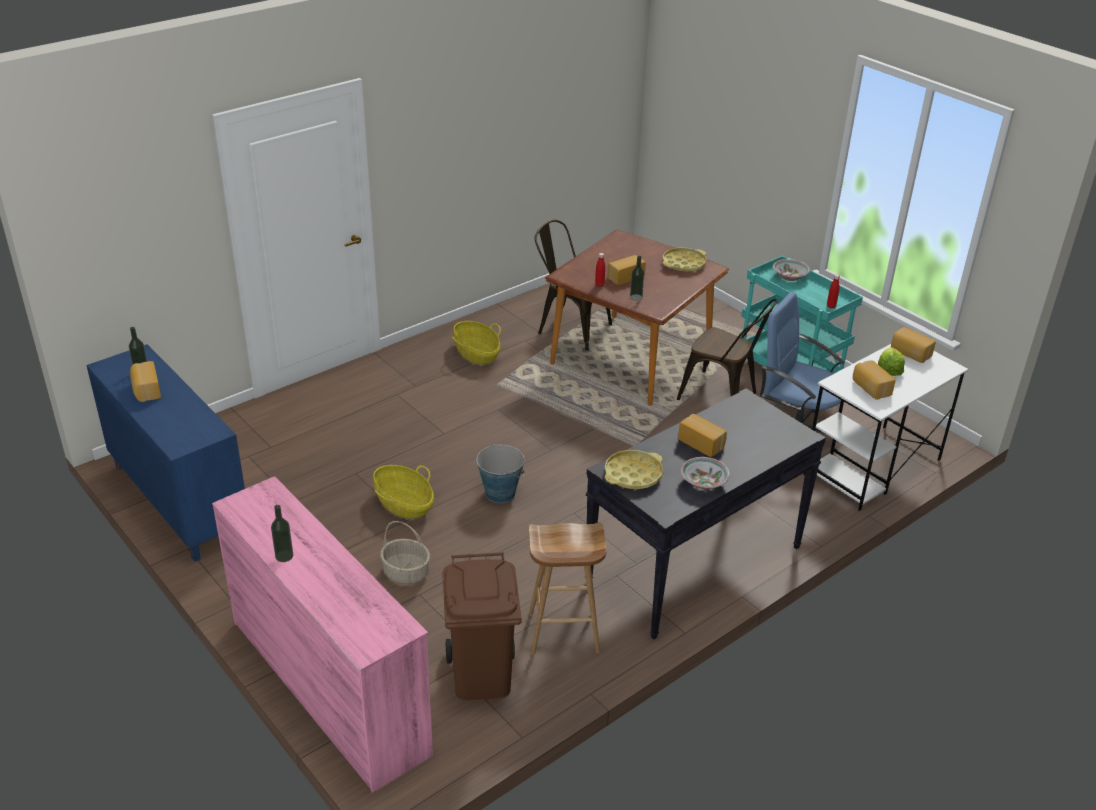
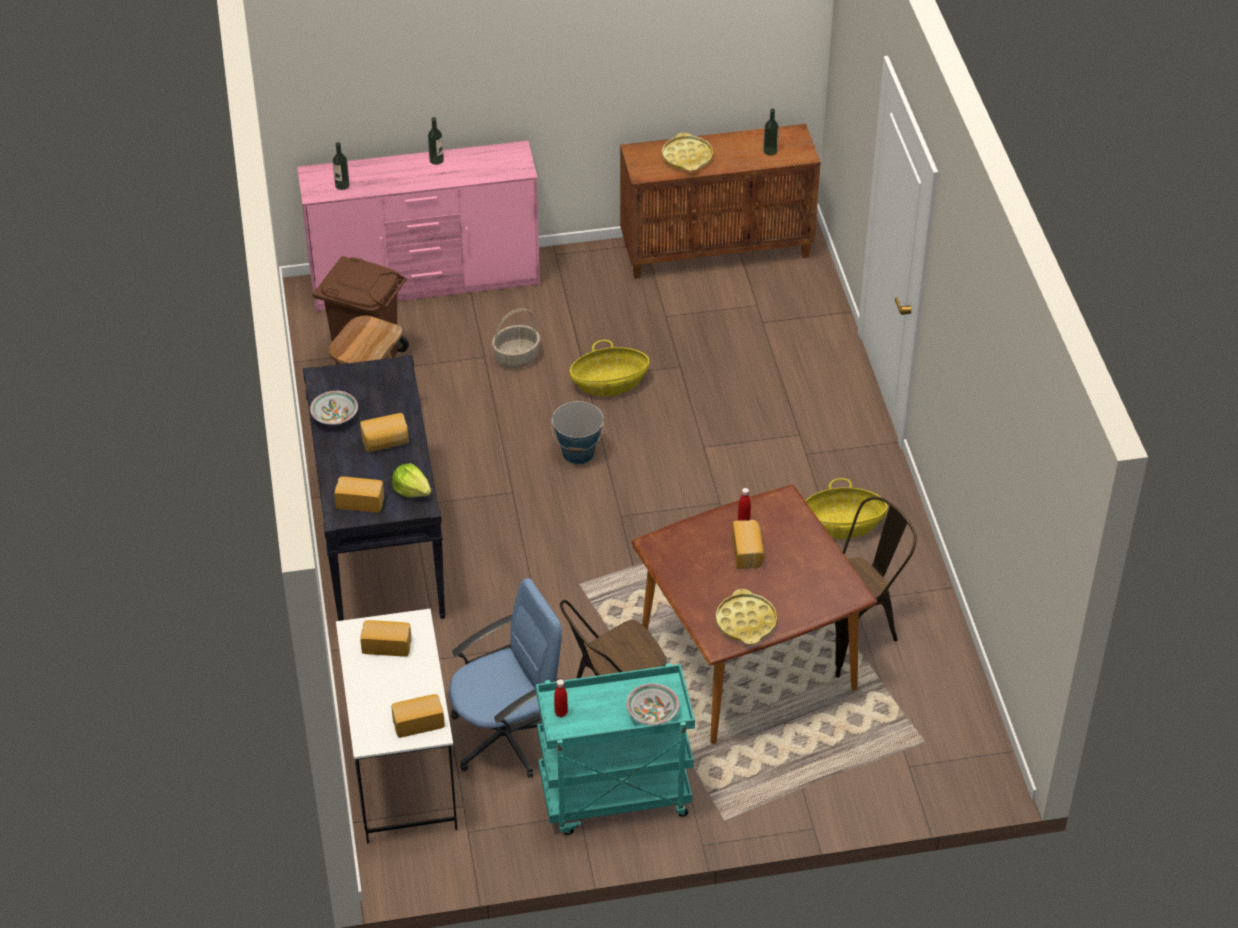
camera: 120 degrees right, 10 degrees up
(146, 390) = (737, 148): bread -> bread (360, 501)
(177, 500) = (717, 249): blue cabinet -> brown cabinet
(633, 474) = (381, 378): yellow tray -> yellow tray (687, 157)
(636, 297) = (695, 540): bottle -> bottle (342, 185)
(889, 370) = (404, 682): lettuce -> lettuce (412, 490)

